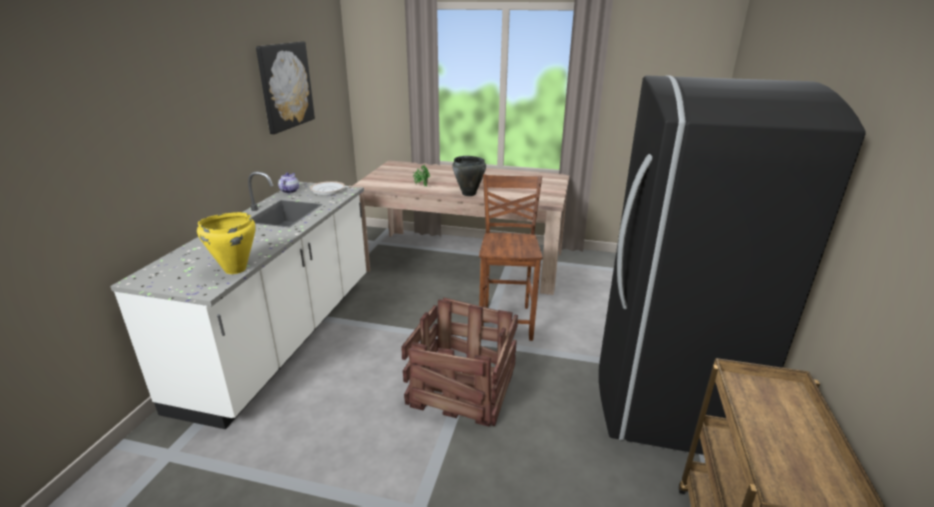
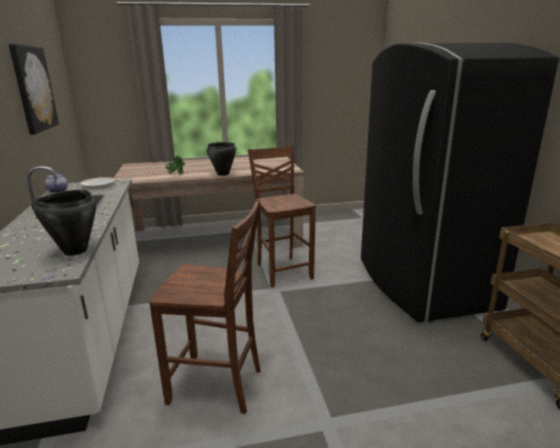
camera: 25 degrees left, 5 degrees down
(235, 269) = (74, 251): yellow cooking pot -> black cooking pot
(350, 430) = (218, 386): none -> brown chair
(460, 389) = (287, 325): crate -> none

